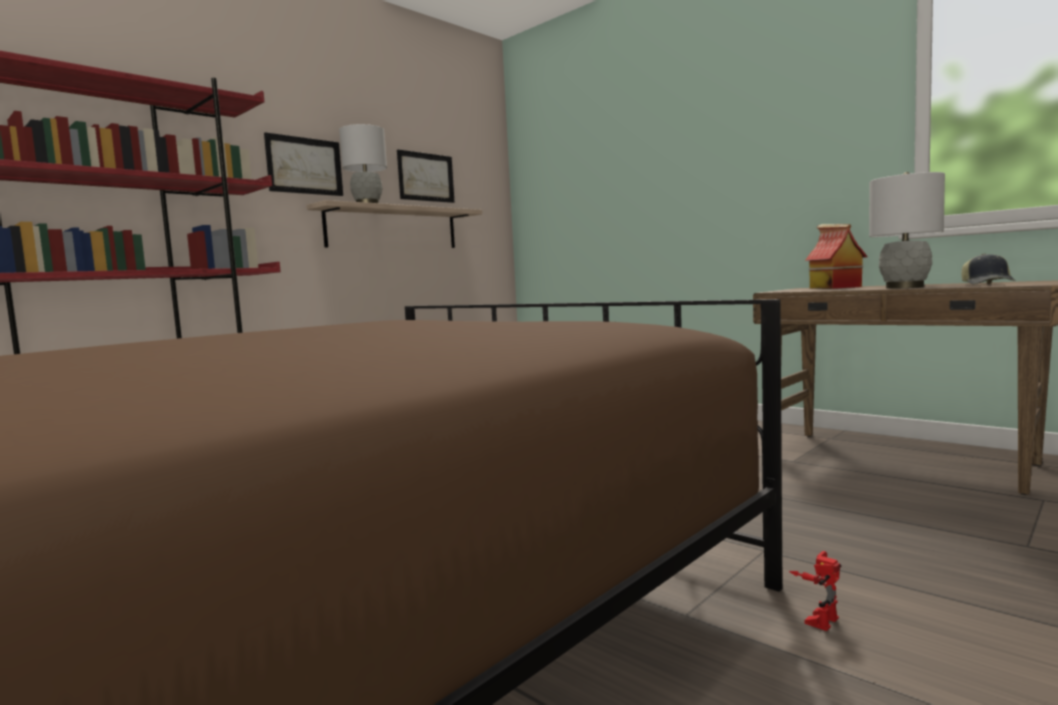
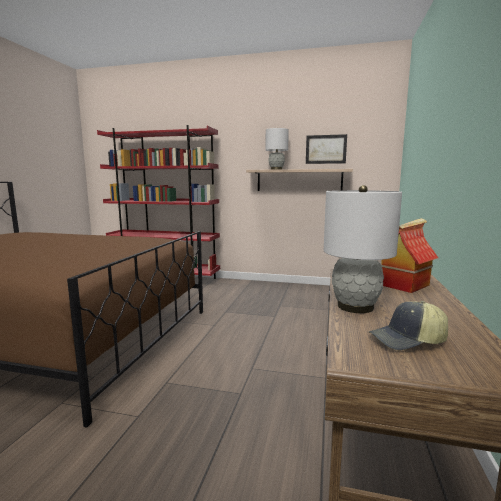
camera: 60 degrees right, 5 degrees up
(304, 166) = (251, 151): picture -> none
(817, 618) = (52, 442): toy robot -> none

